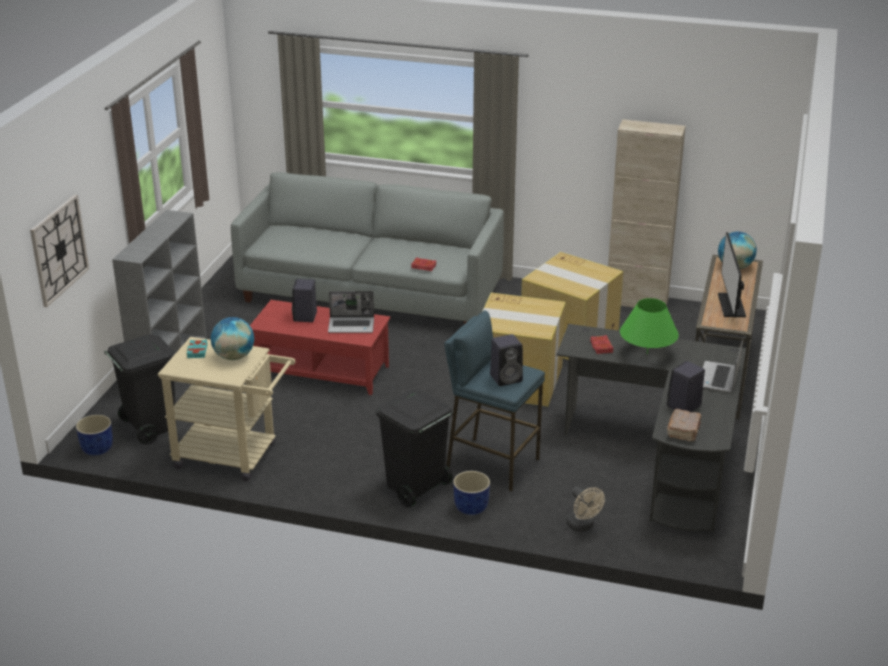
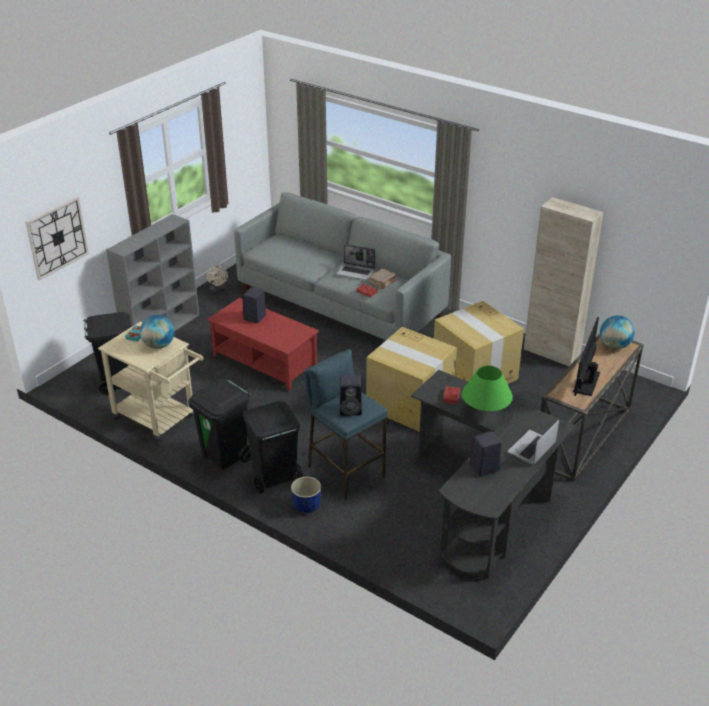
camera: 20 degrees right, 5 degrees up
(97, 448) = (71, 390): blue planter -> none
(342, 477) = (226, 456): none -> black trash can
(352, 326) = (284, 332): laptop -> laptop (356, 272)
(583, 526) = (383, 545): beige fan -> beige fan (218, 290)
(684, 431) = (468, 491): brown book -> brown book (383, 283)

